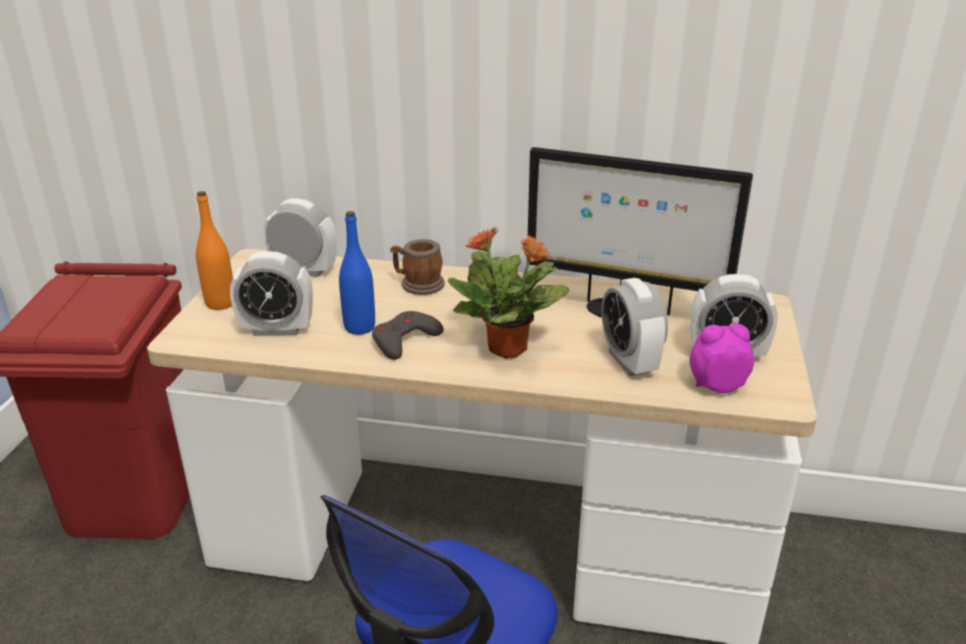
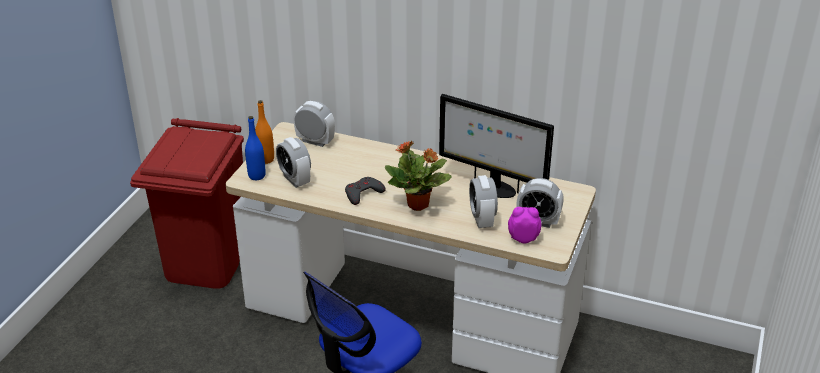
camera: 10 degrees right, 5 degrees up
(277, 329) = (295, 179): alarm clock -> alarm clock turned 45 degrees clockwise
(359, 327) = (340, 183): blue bottle -> blue bottle (257, 176)
(418, 284) = (379, 158): mug -> none

